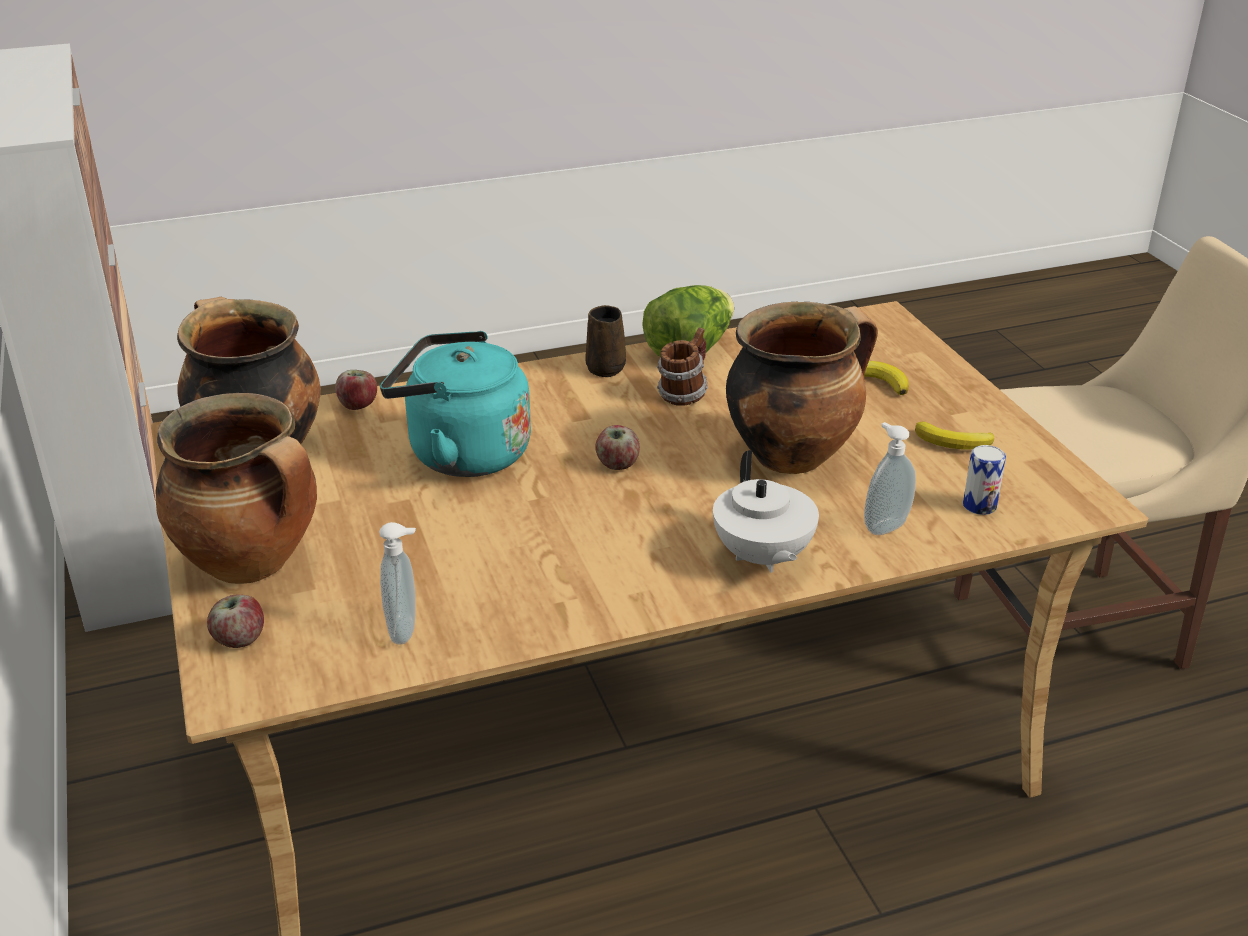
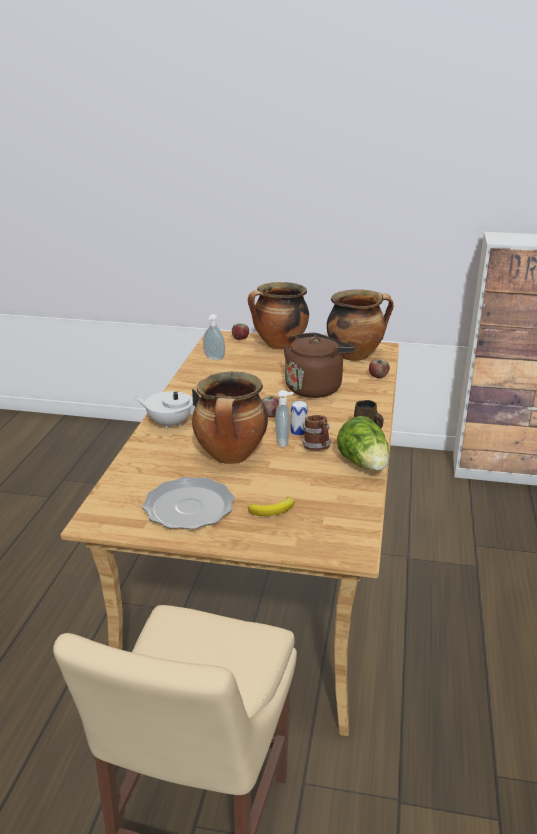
camera: 120 degrees right, 5 degrees down
(461, 453) = (315, 387): turquoise kettle -> brown kettle
(884, 526) = (153, 457): soap dispenser -> soap dispenser (283, 442)
(955, 442) = (188, 507): banana -> plate
(979, 505) = (133, 487): can -> can (298, 431)

